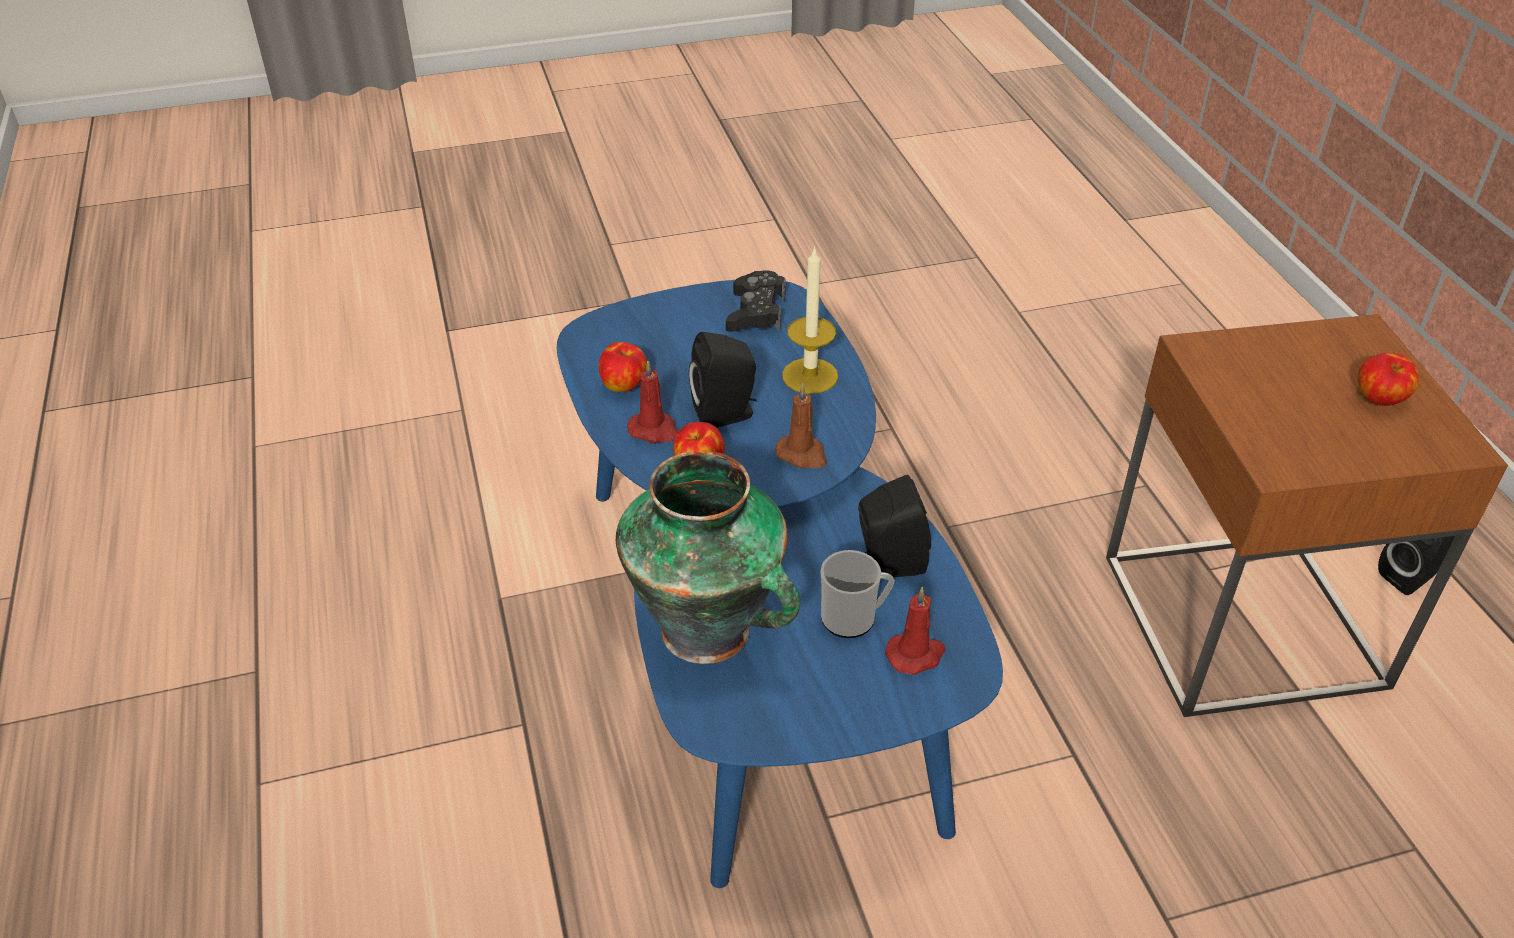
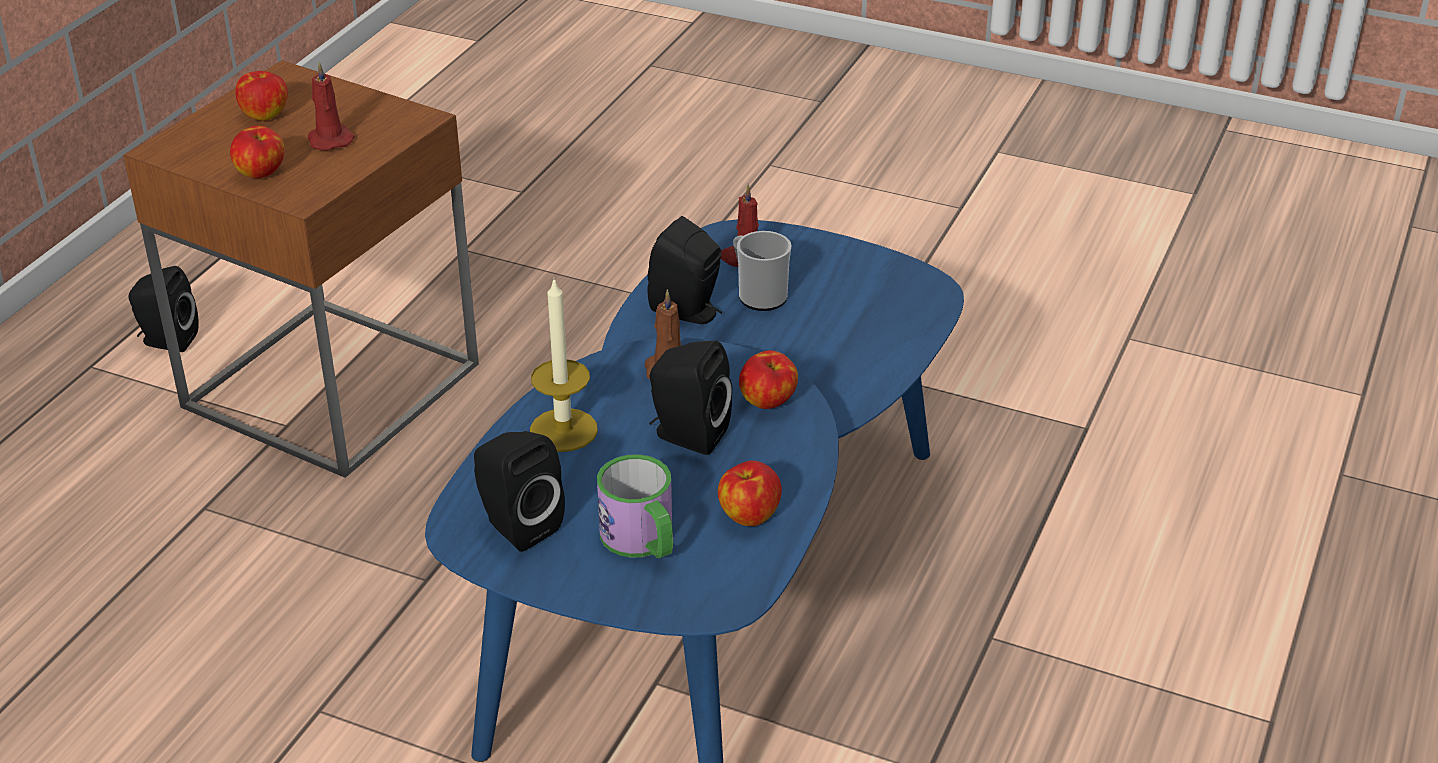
camera: 140 degrees left, 5 degrees down
(655, 430) = (769, 455): red candle -> red candle (329, 139)
(671, 340) = (643, 541): none -> mug
(710, 633) = (874, 336): vase -> none
(756, 312) = (516, 525): black game controller -> black speaker
(1262, 350) = (261, 174): none -> apple

